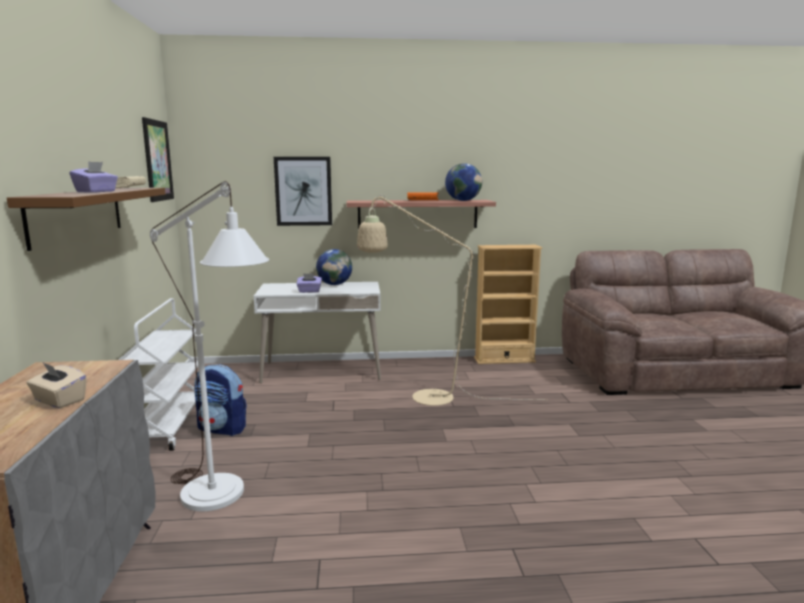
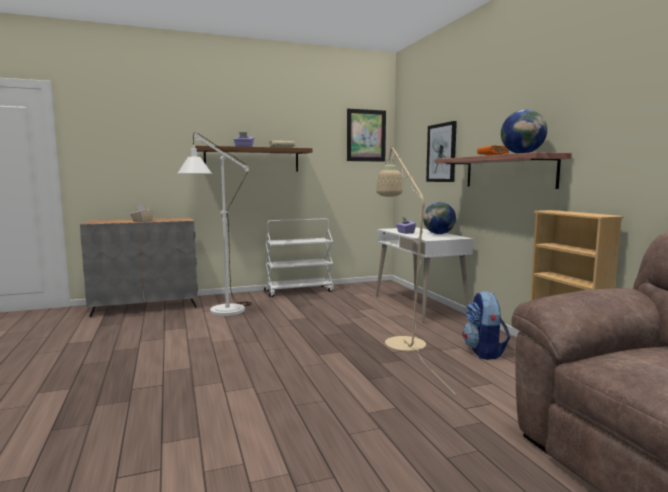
camera: 75 degrees right, 5 degrees down
(222, 429) = (301, 300): backpack -> backpack (484, 352)

